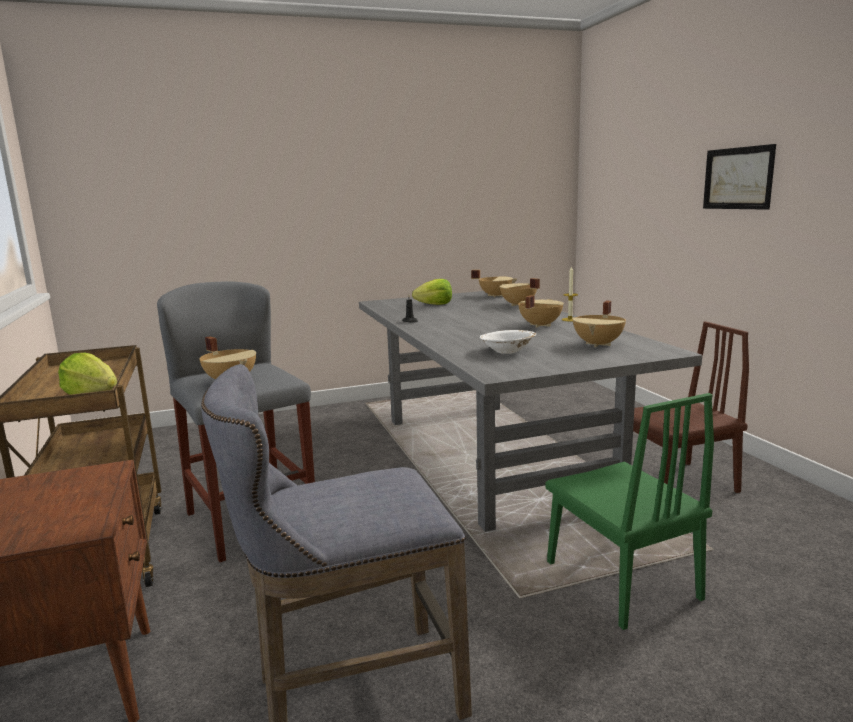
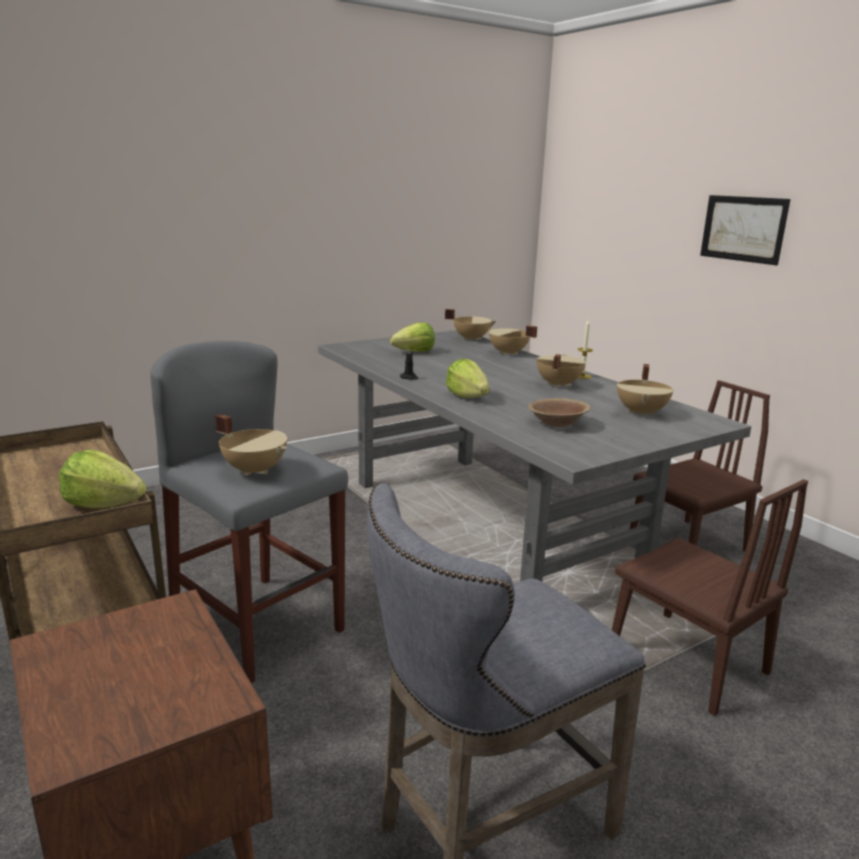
camera: 15 degrees left, 5 degrees up
(447, 333) = (468, 397): none -> lettuce
(507, 351) = (557, 423): white bowl -> brown bowl
(621, 580) = (687, 660): green chair -> brown chair

